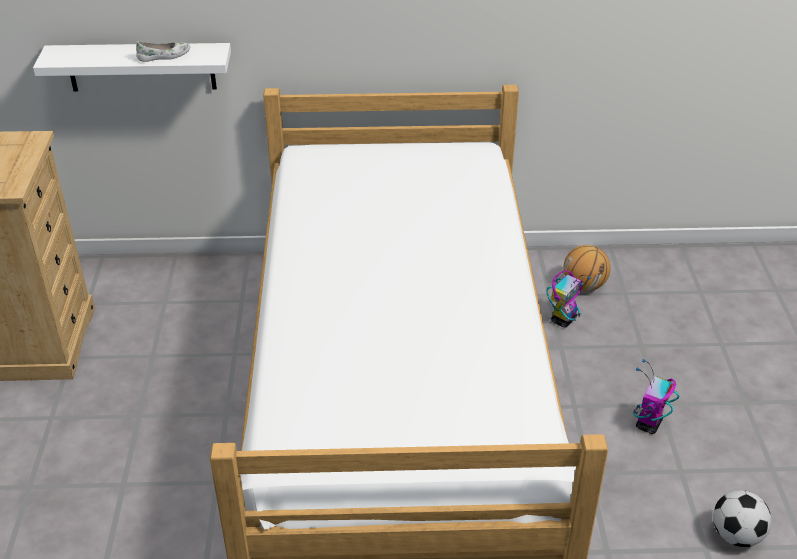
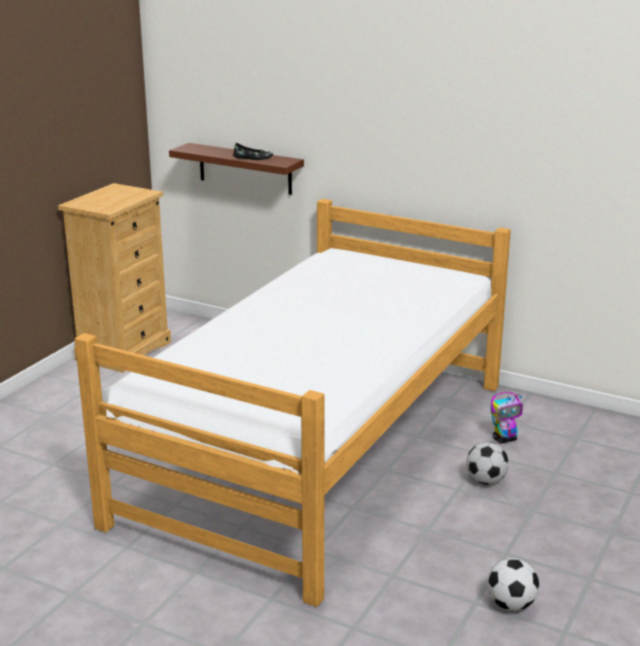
camera: 30 degrees right, 15 degrees down
(141, 67) = (245, 168): white shelf -> brown shelf
(164, 56) = (253, 158): white shoe -> black shoe
(584, 285) = (545, 424): basketball -> none
(590, 383) = (486, 481): none -> football
(648, 424) = (508, 519): toy robot -> none

